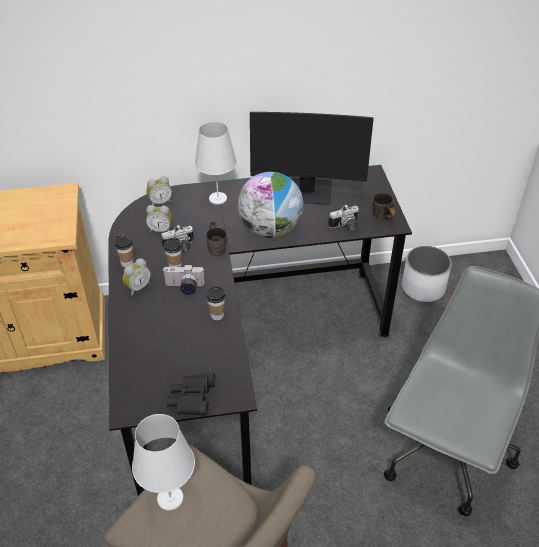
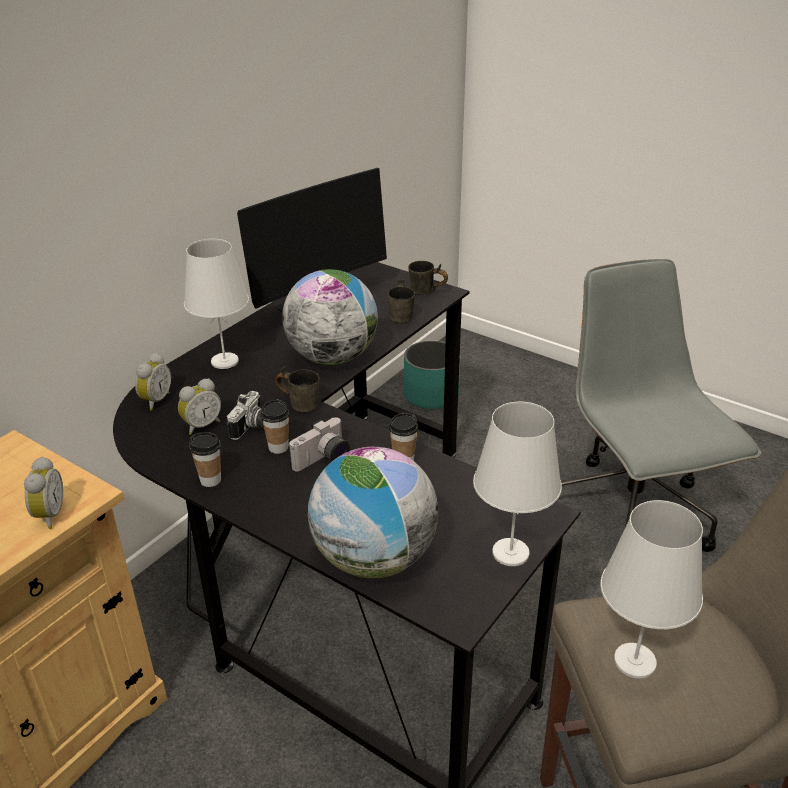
camera: 45 degrees left, 10 degrees down
(135, 354) = (374, 558): none -> globe
(137, 287) = (266, 494): alarm clock -> alarm clock (48, 515)
(192, 400) = (510, 552): black binoculars -> white table lamp
(345, 226) = (403, 316): camera -> grey mug
(423, 287) = (431, 395): white planter -> turquoise planter

